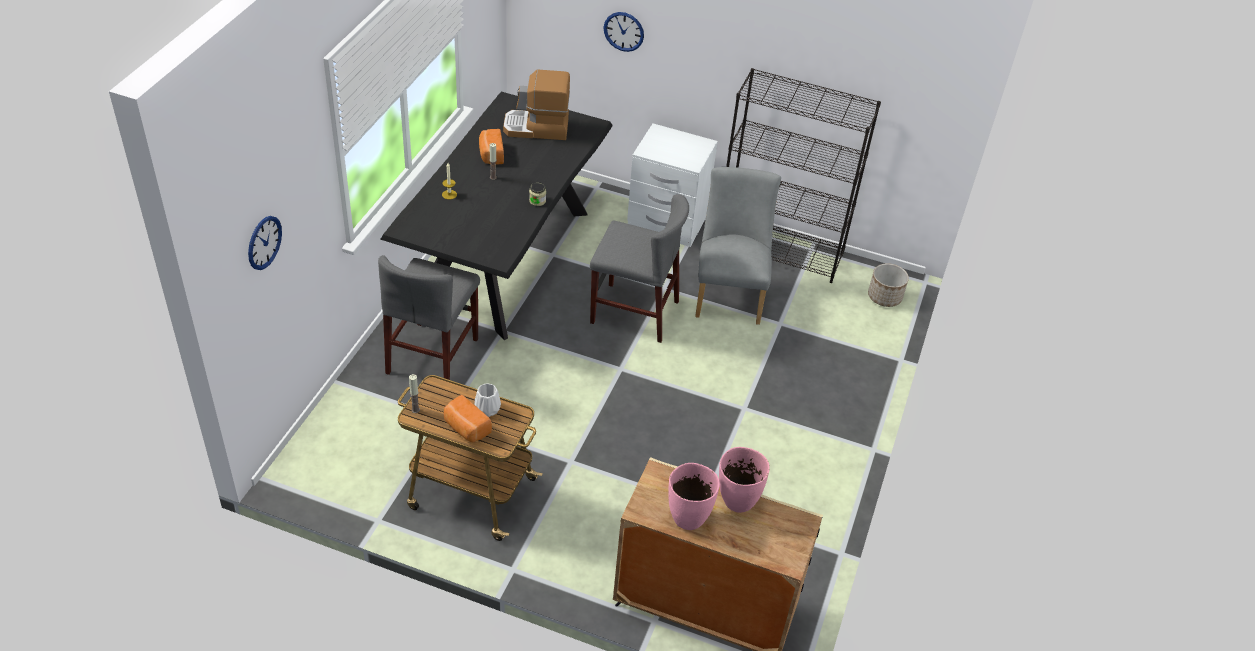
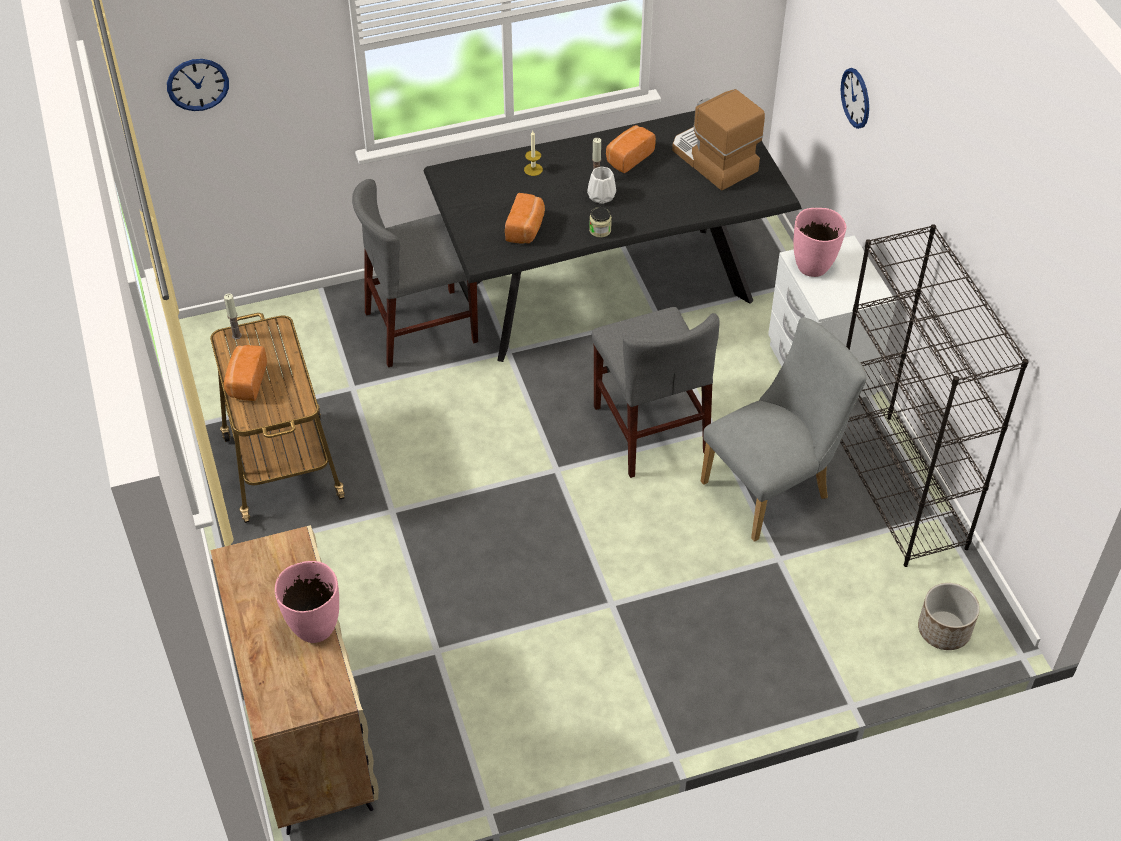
camera: 55 degrees right, 5 degrees up
(488, 409) = (285, 381): white vase -> white vase (601, 197)
(497, 227) = (526, 229): none -> bread
(688, 517) = (256, 600): pink vase -> pink vase (813, 266)

